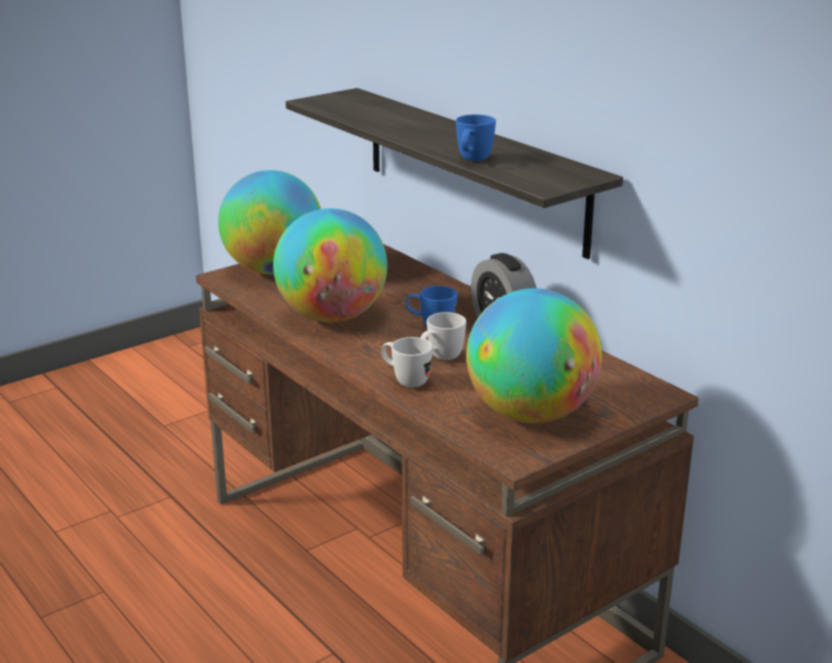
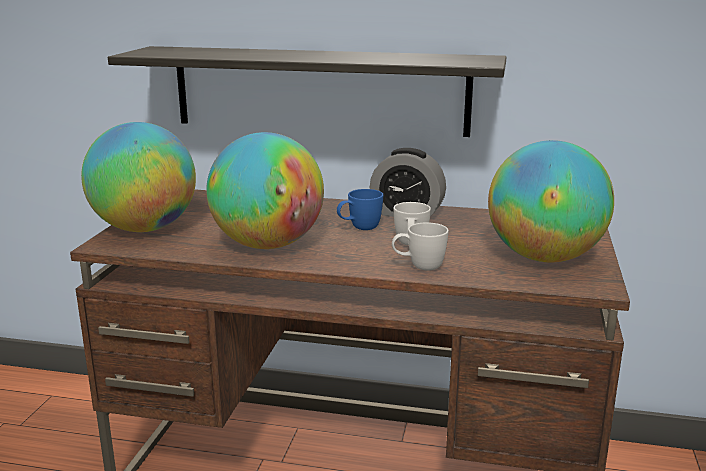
camera: 40 degrees left, 5 degrees down
(472, 161) = (386, 61): blue mug -> none

